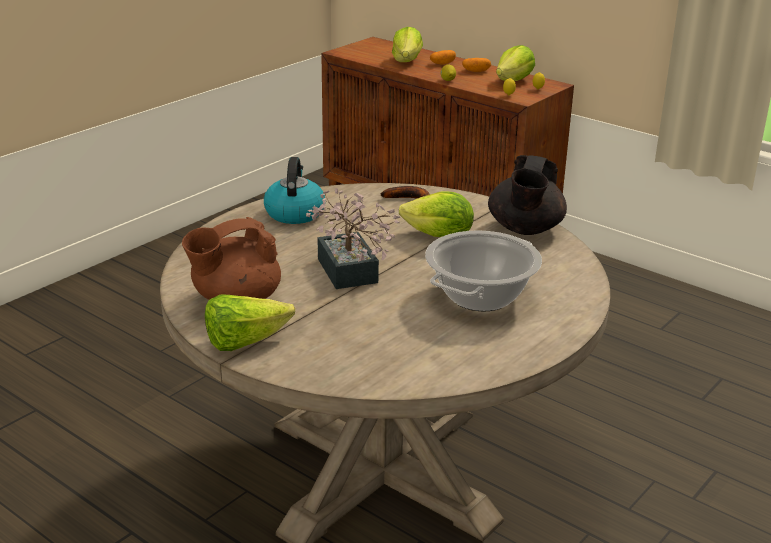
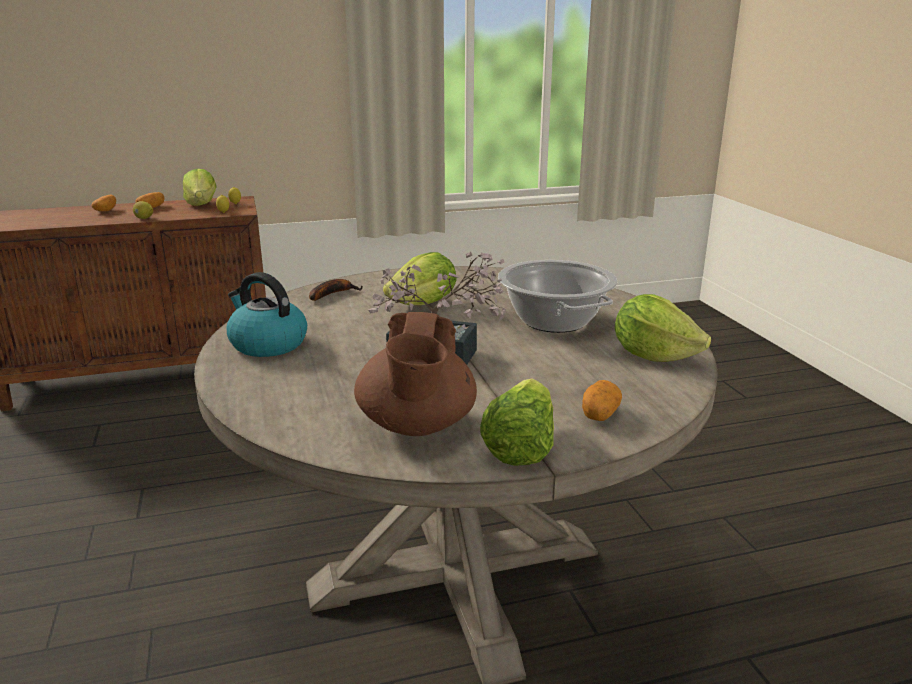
camera: 55 degrees left, 5 degrees down
(324, 358) = (599, 414): none -> potato
(407, 61) = (64, 217): lettuce -> lettuce (653, 355)
(525, 229) = (461, 276): black teapot -> none

